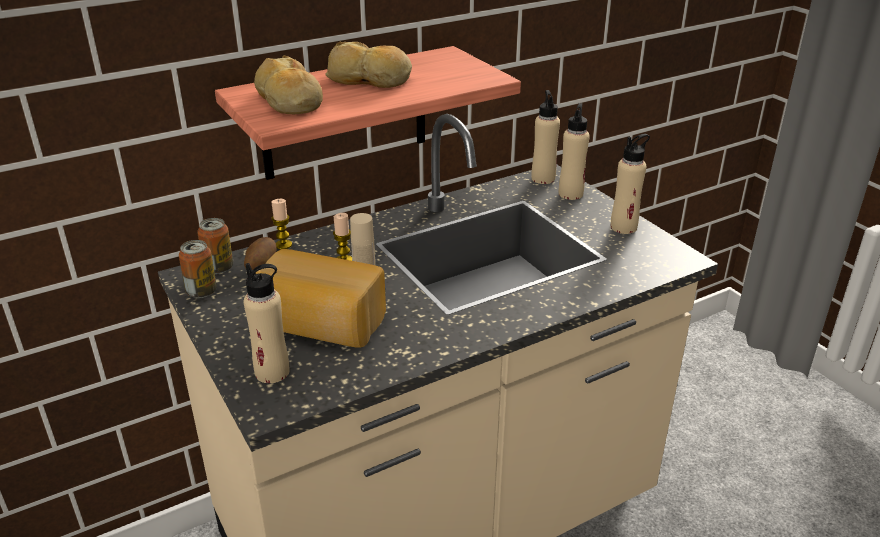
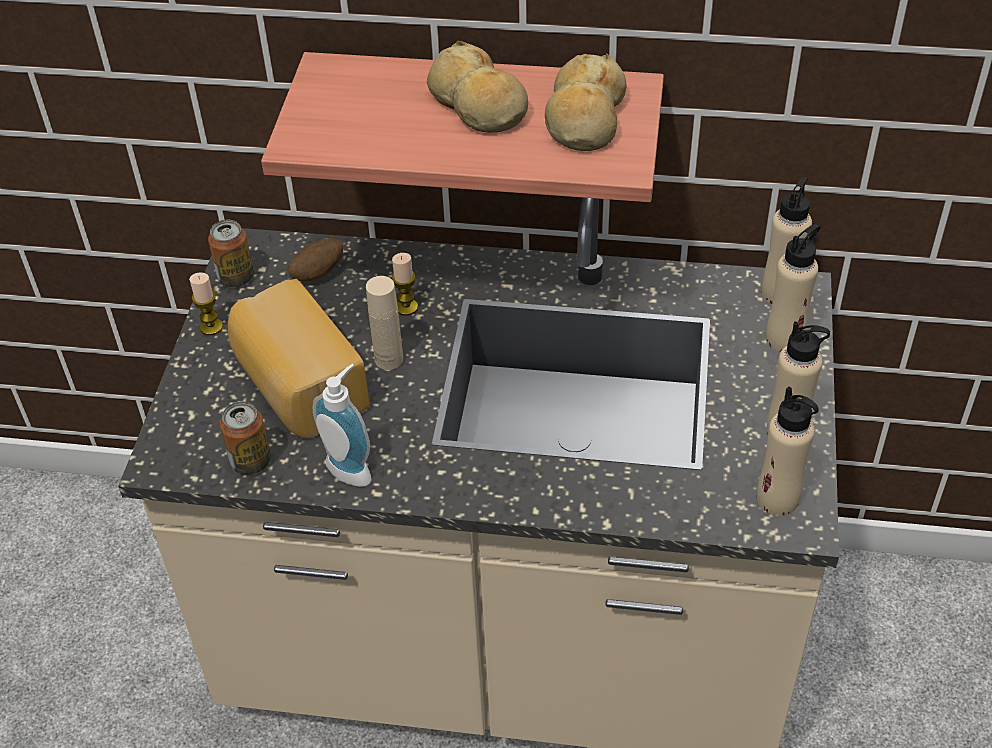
camera: 40 degrees right, 15 degrees up
(219, 268) = (279, 252): can -> can (251, 461)
(272, 372) = (203, 420): beige bottle -> beige bottle (777, 498)
(283, 245) = (369, 251): candle -> candle (211, 327)
(289, 101) = (351, 109): bread -> bread (585, 119)
(412, 348) = (353, 467): none -> soap dispenser

